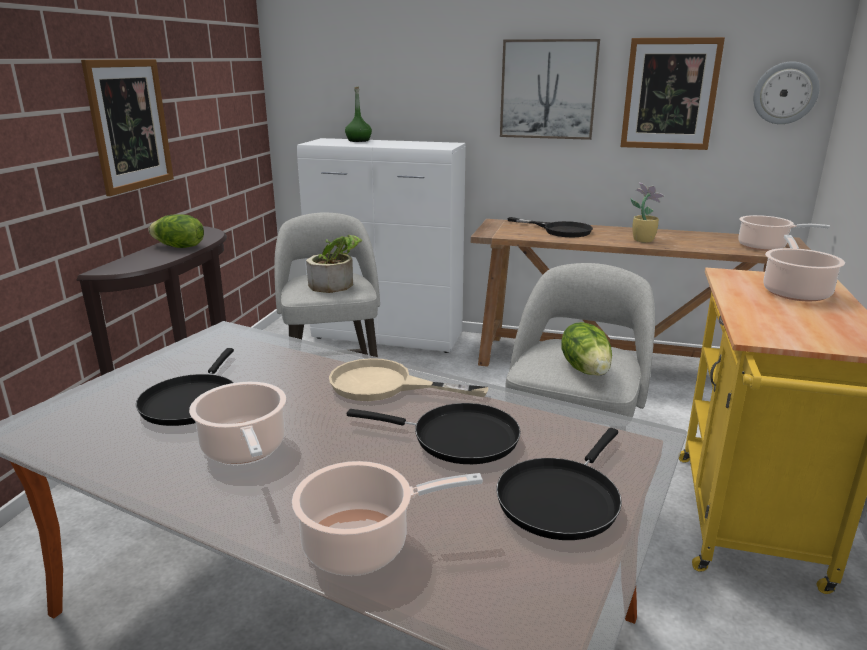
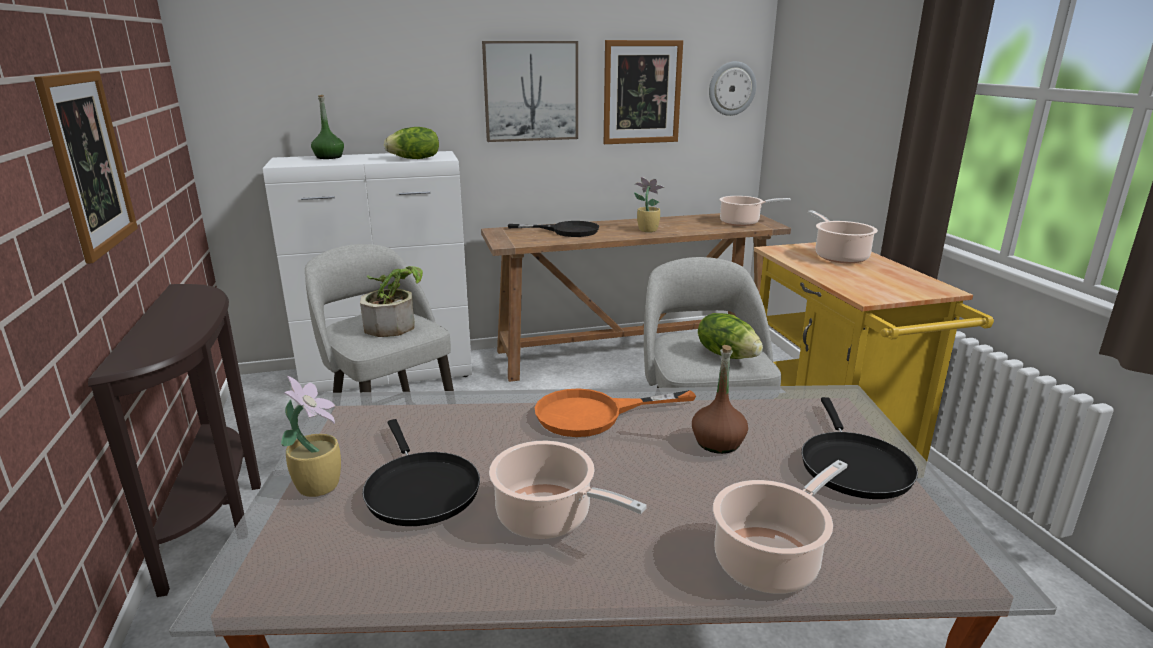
camera: 30 degrees left, 0 degrees up
(141, 379) = (319, 485): none -> potted plant
(179, 247) = (184, 315): lettuce -> lettuce (415, 159)
(385, 385) = (594, 414): beige frying pan -> orange frying pan
(458, 438) = (718, 443): black frying pan -> brown bottle

